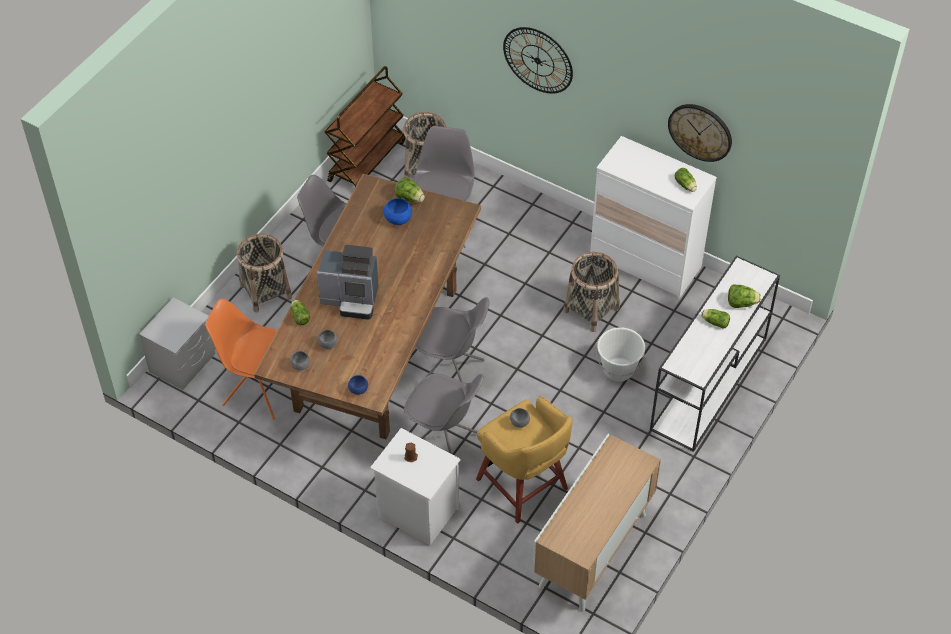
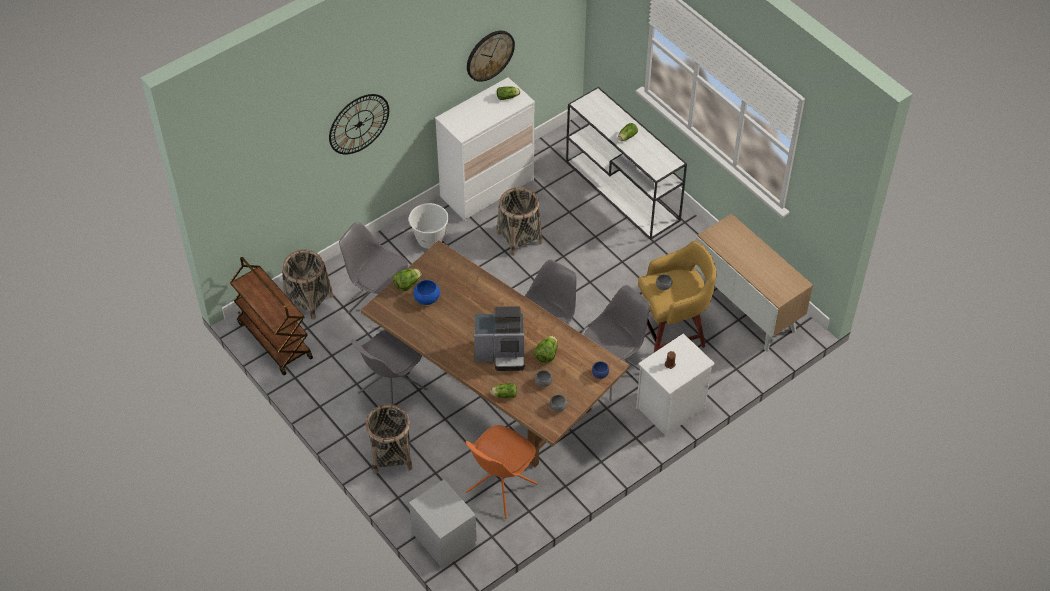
camera: 70 degrees left, 0 degrees up
(351, 299) = (501, 354): coffee machine -> coffee machine turned 60 degrees clockwise
(618, 370) = (586, 239): white bucket -> white bucket (429, 239)
(741, 303) = (615, 116): lettuce -> lettuce (546, 355)

